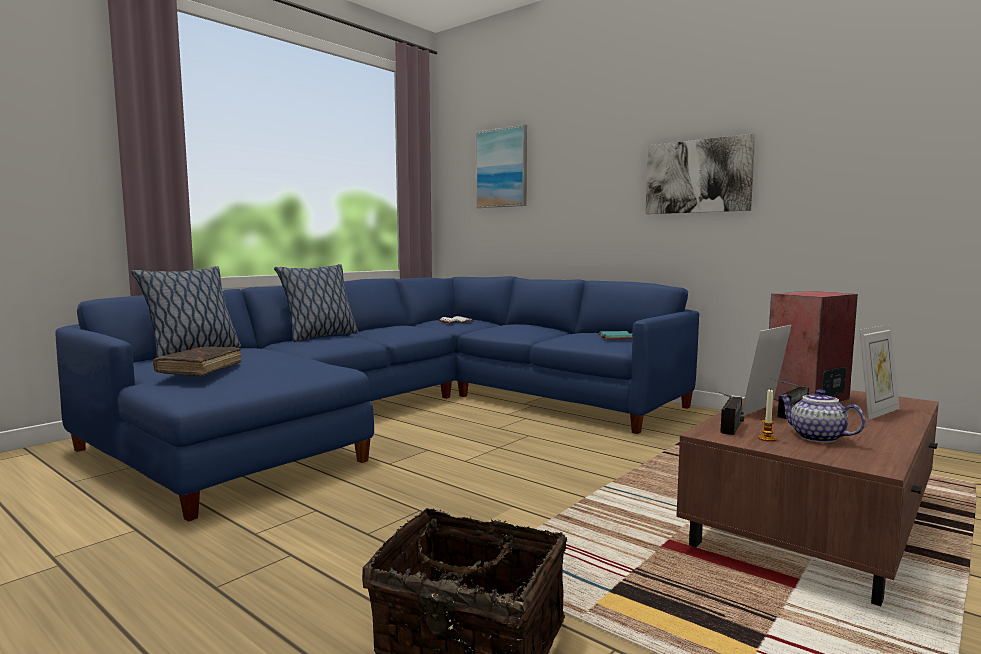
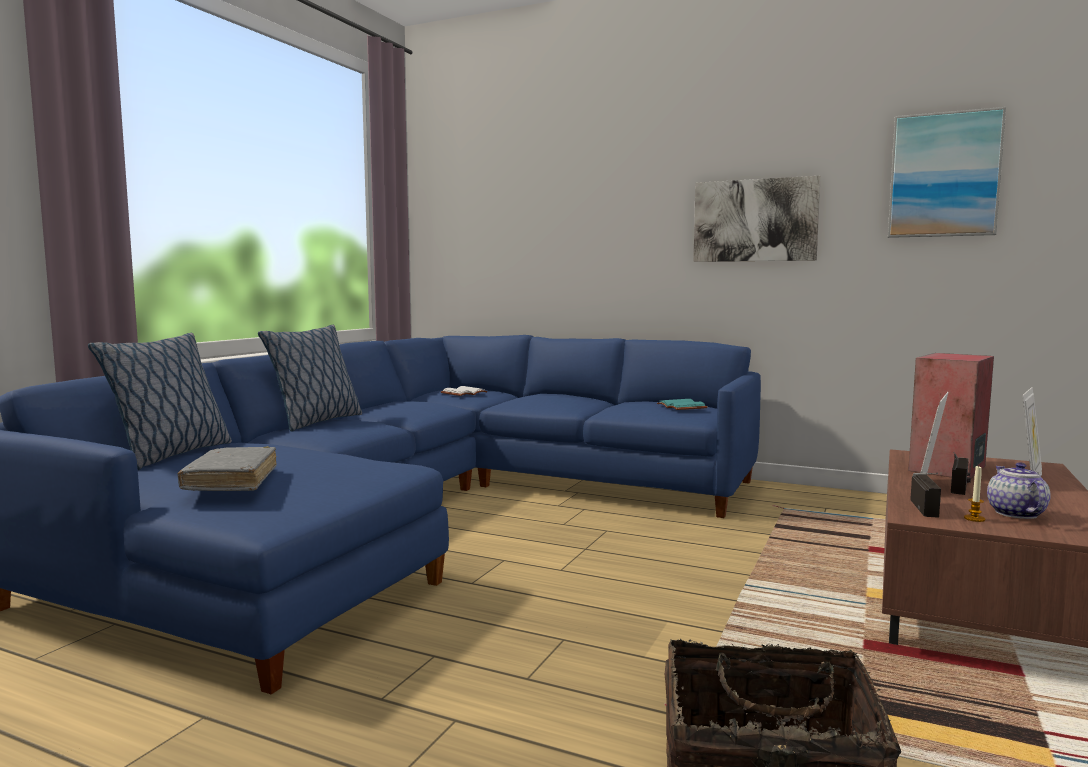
camera: 15 degrees left, 0 degrees up
(200, 369) = (231, 480): brown book -> grey book
(502, 168) = (503, 201): picture -> picture (944, 175)
(816, 437) = (1014, 513): teapot -> teapot turned 60 degrees clockwise

